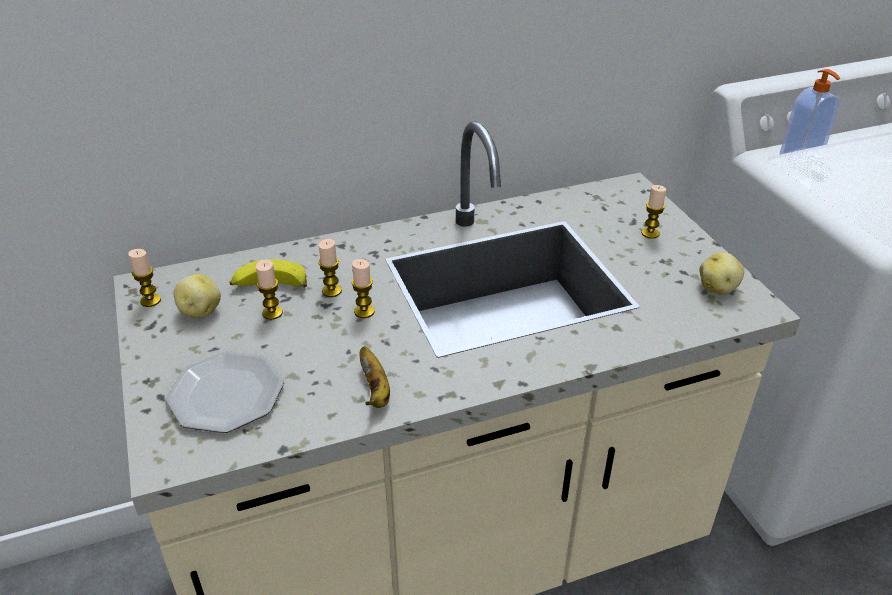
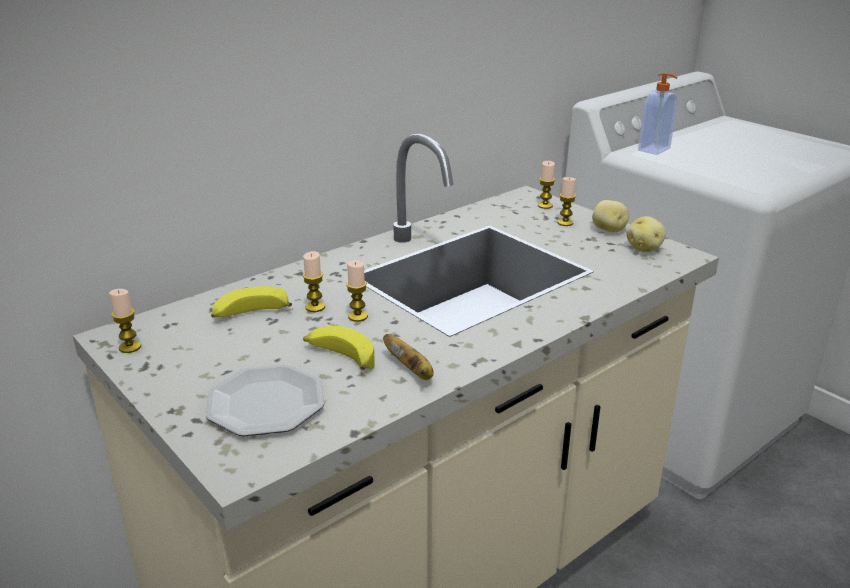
camera: 20 degrees left, 10 degrees down
(199, 311) = (190, 346): potato -> potato (608, 230)
(272, 313) = (267, 333): candle -> candle (545, 205)
(320, 357) = (340, 357): none -> banana

